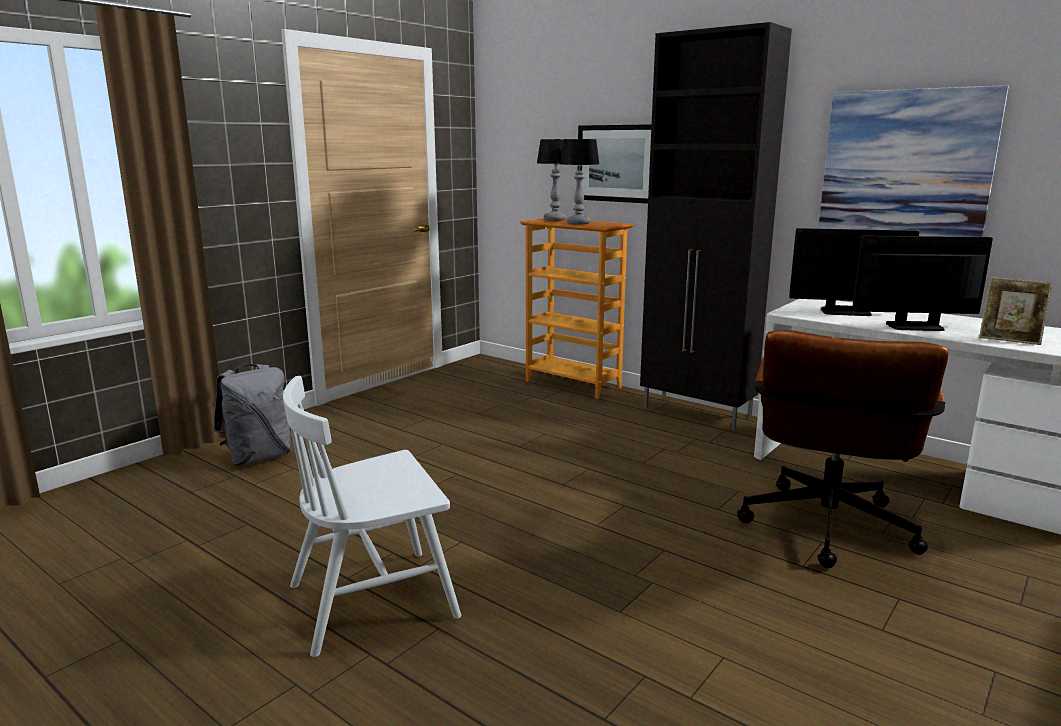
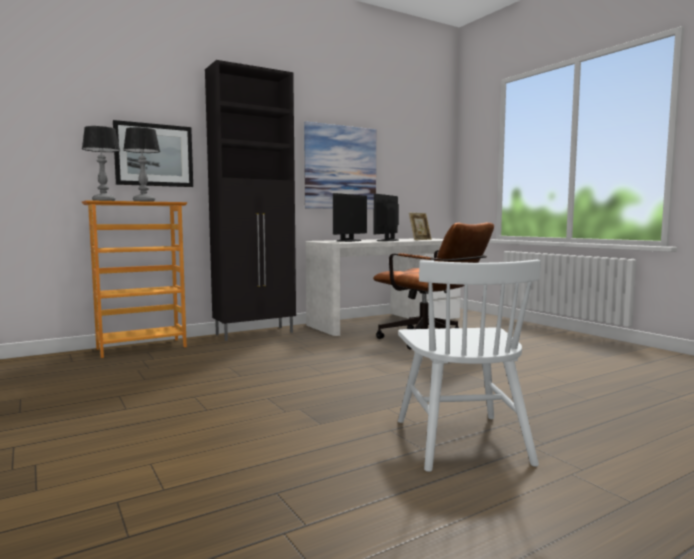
camera: 70 degrees left, 10 degrees down
(258, 458) = (79, 485): grey backpack -> none

